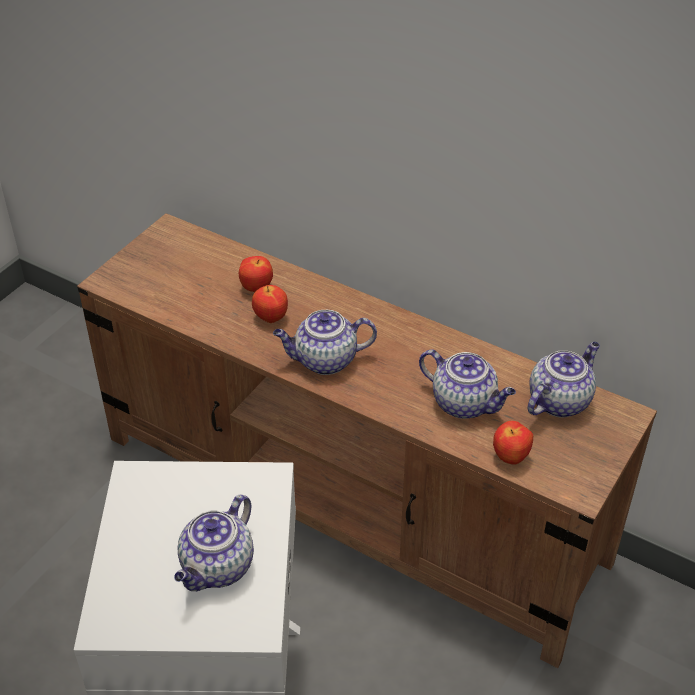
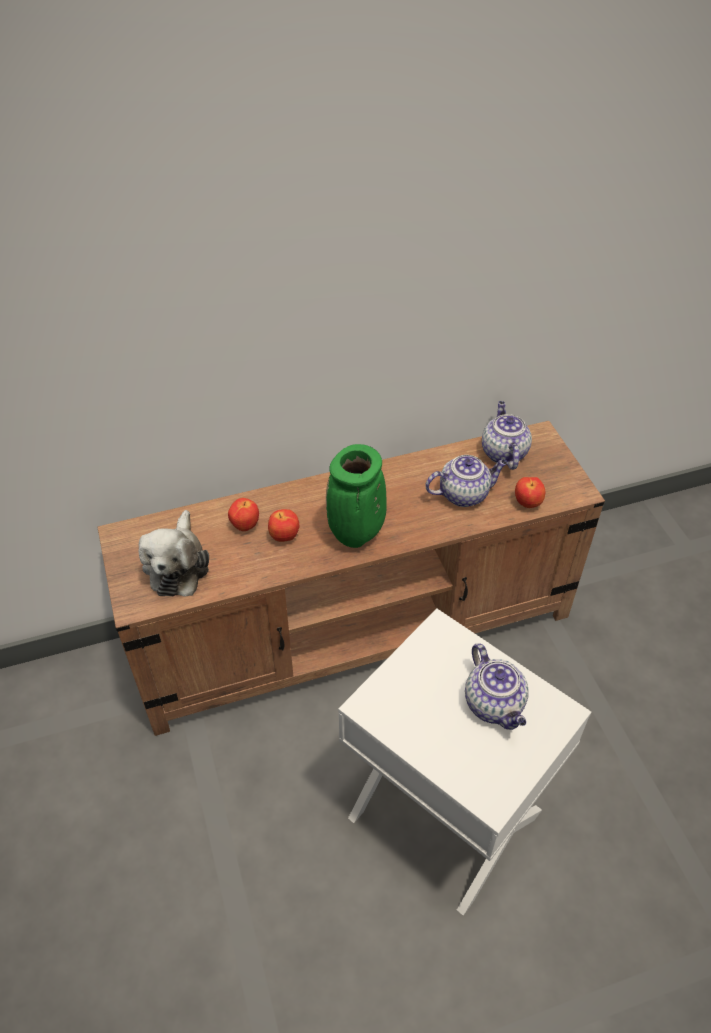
camera: 50 degrees left, 5 degrees up
(172, 278) = (177, 565): none -> plush toy
(324, 361) = (357, 535): teapot -> green vase

